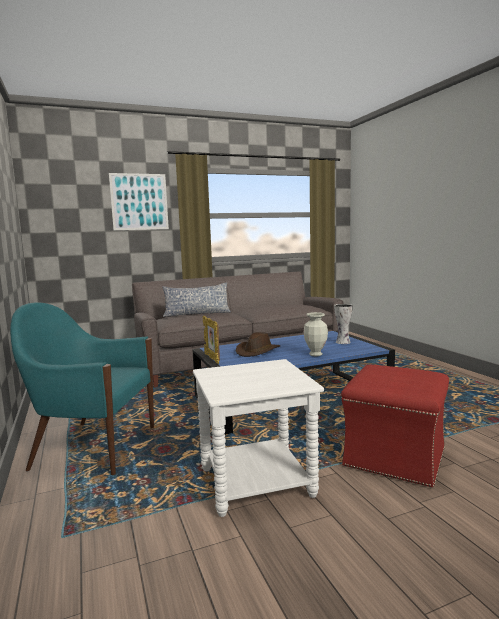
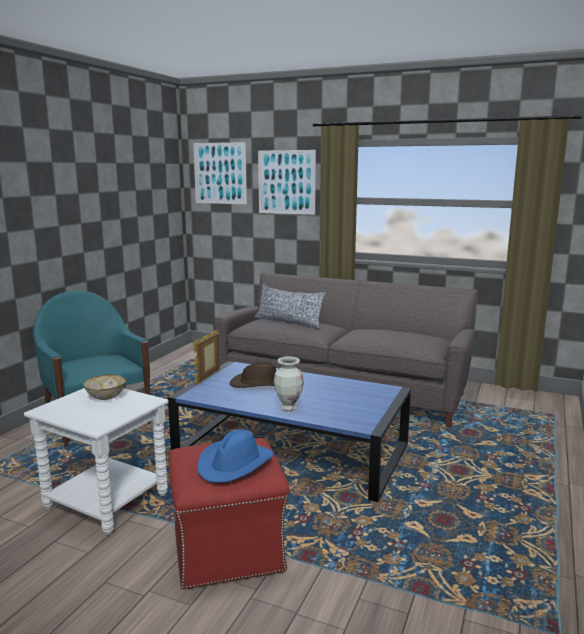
camera: 45 degrees right, 5 degrees up
(66, 194) = (220, 173): none -> picture
(240, 372) = (106, 397): none -> bowl
(343, 342) = (359, 405): vase -> none
(408, 375) = (235, 464): none -> blue hat

